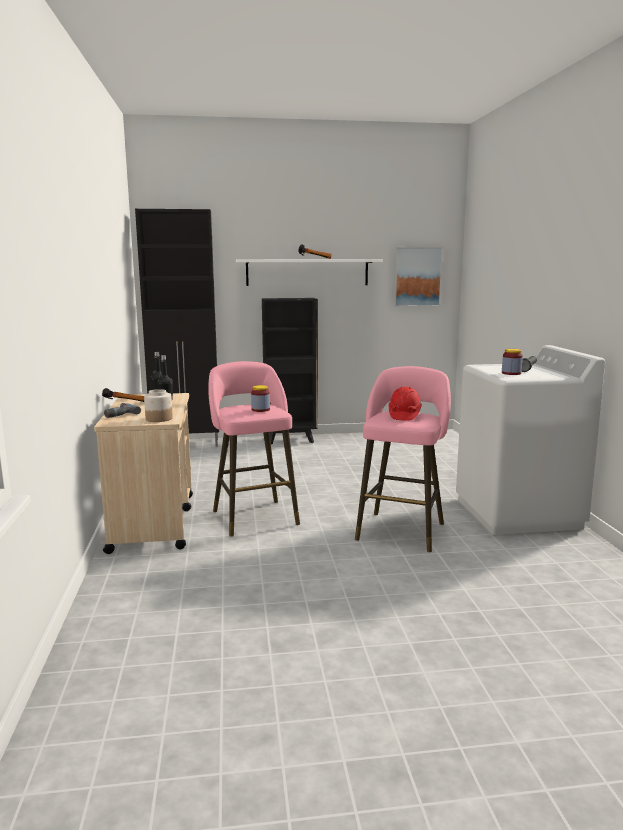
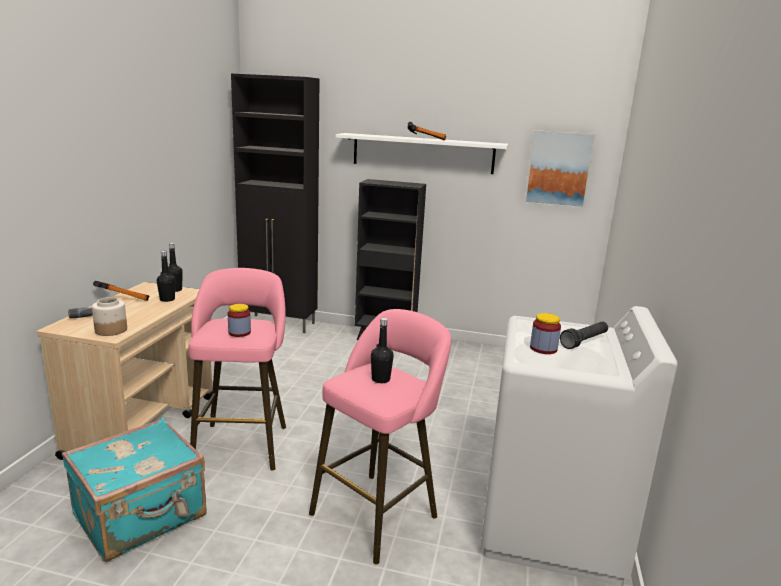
camera: 20 degrees right, 5 degrees up
(229, 567) = (141, 516): none -> turquoise suitcase
(404, 415) = (381, 379): red hard hat -> black bottle

